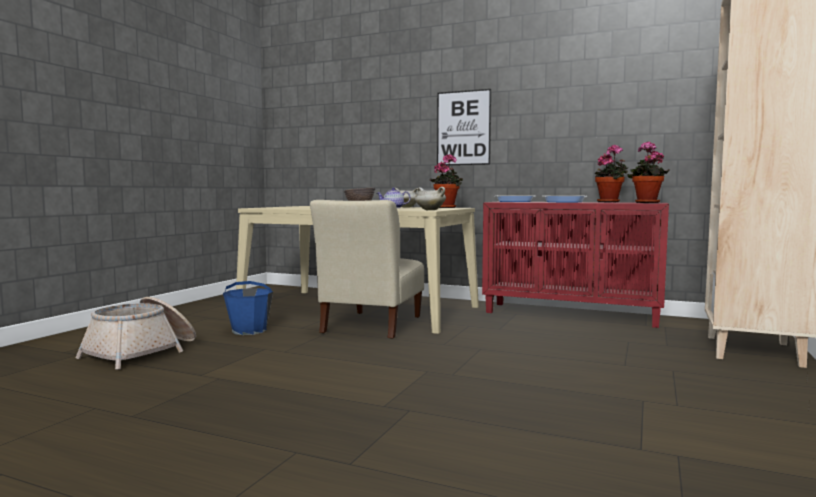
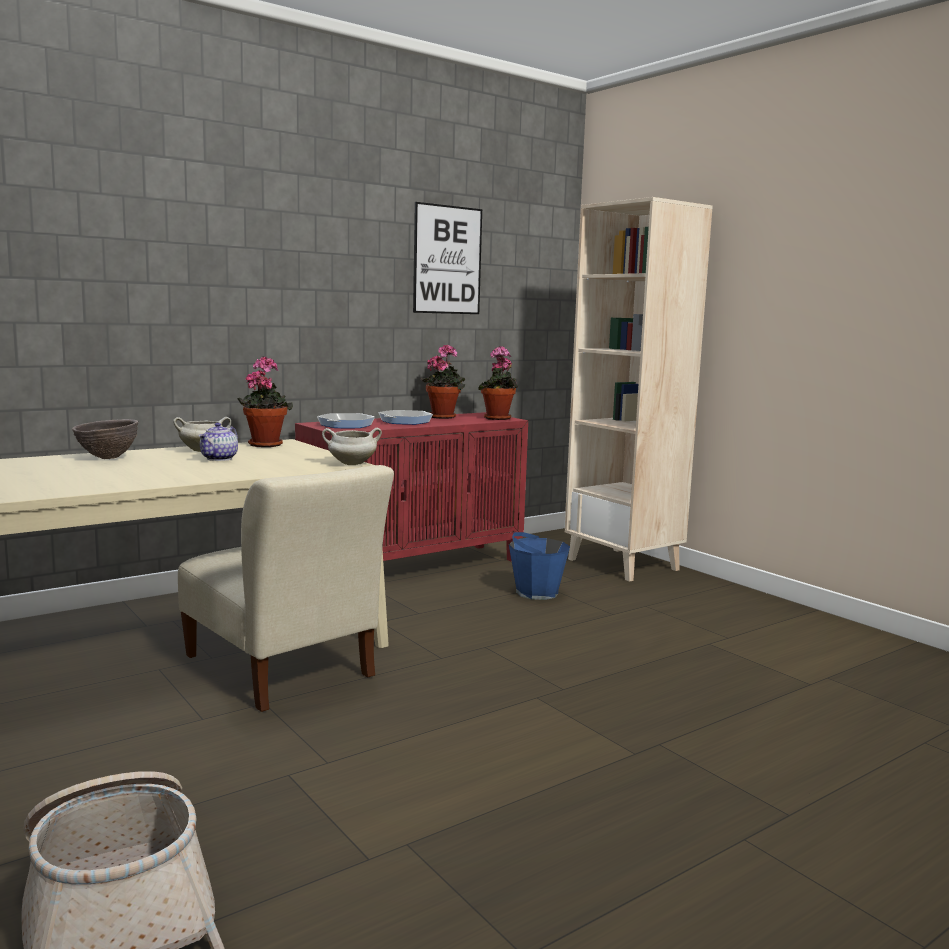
camera: 60 degrees left, 5 degrees up
(249, 330) = (138, 764): blue bucket -> blue bucket (536, 593)
(463, 128) = (232, 304): picture -> picture (447, 260)

